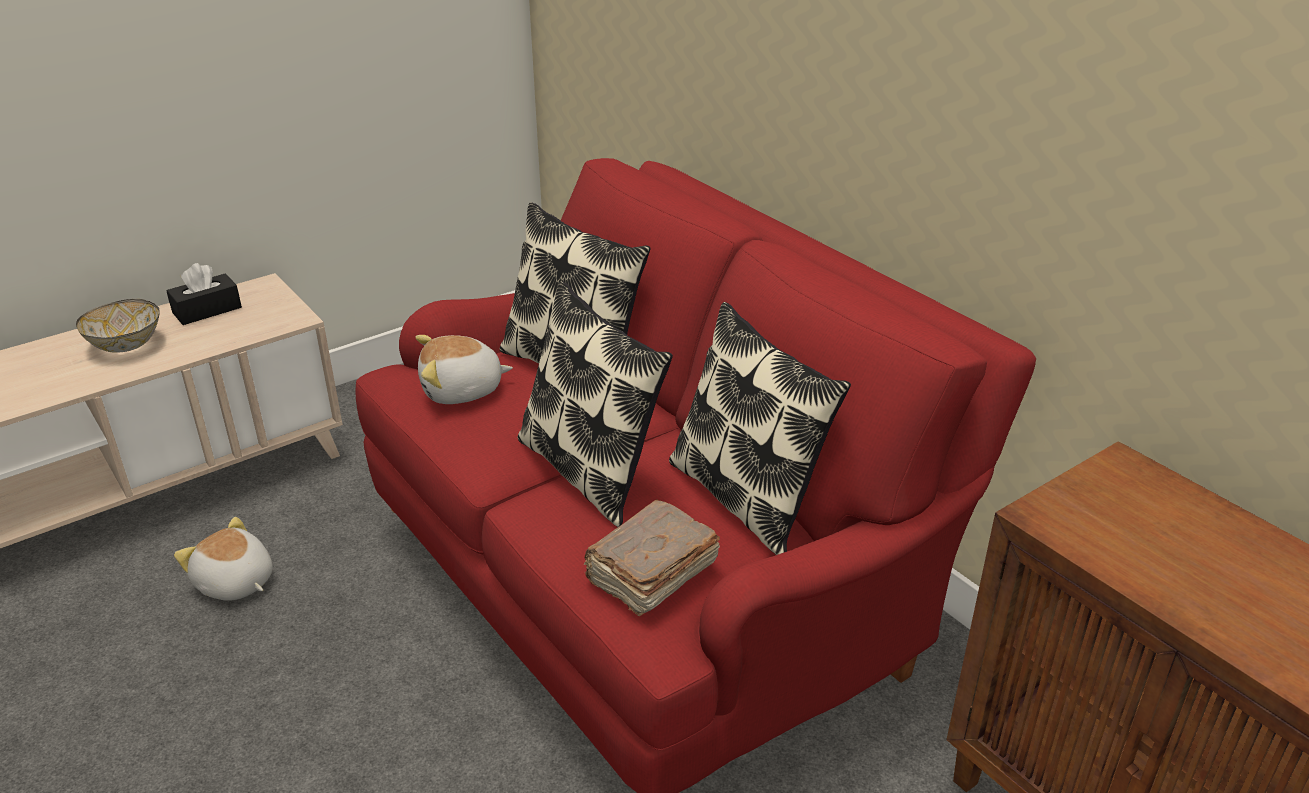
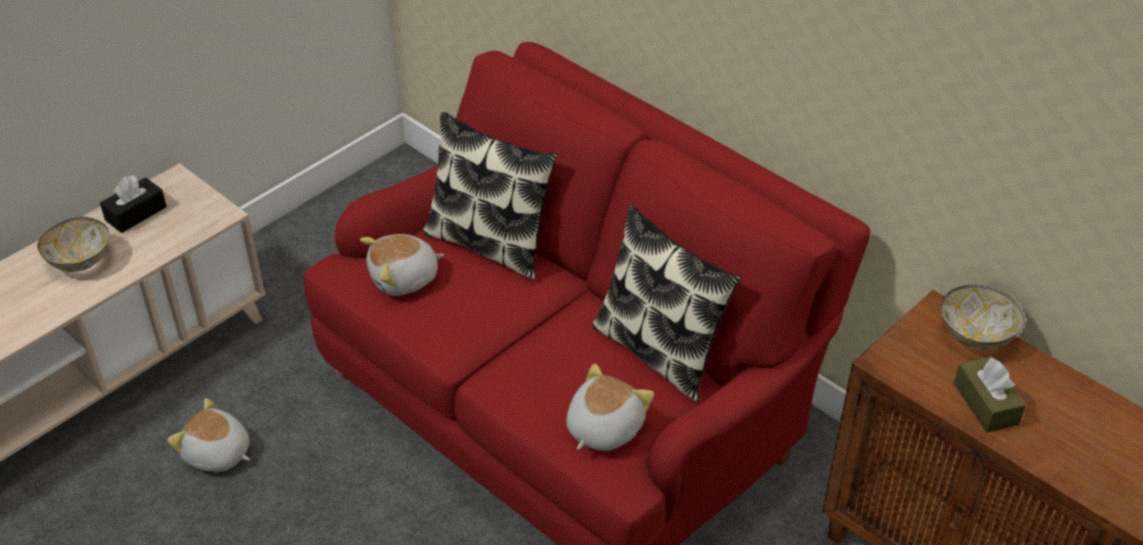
camera: 10 degrees left, 10 degrees up
(591, 470) = (532, 342): pillow -> none
(650, 574) = (602, 428): brown book -> plush toy
(1177, 499) = (974, 335): none -> bowl
(1193, 584) = (985, 404): none -> brown tissue box

